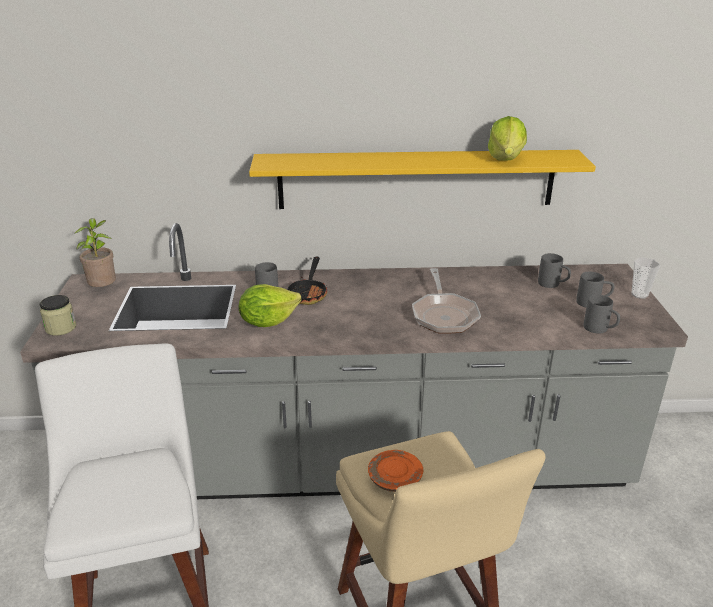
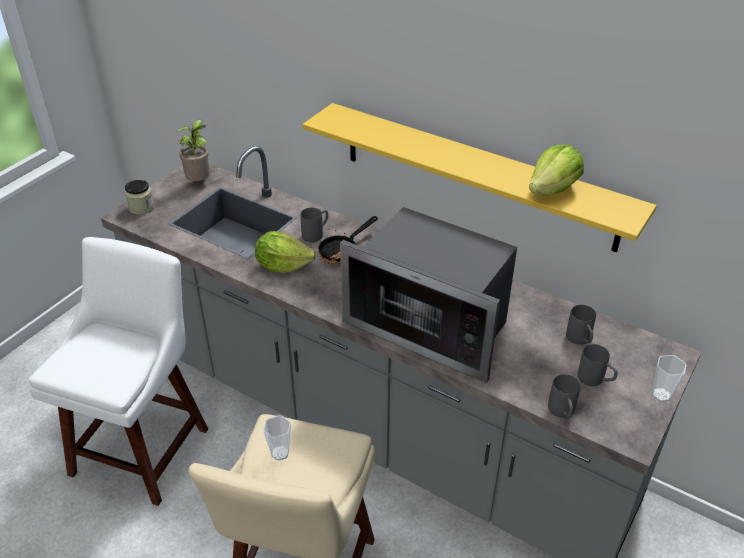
camera: 35 degrees right, 10 degrees up
(395, 478) = (280, 453): orange plate -> cup
(444, 315) = (432, 325): frying pan -> microwave

